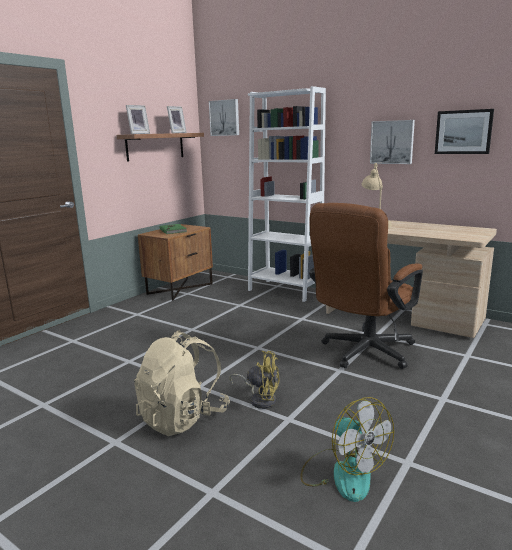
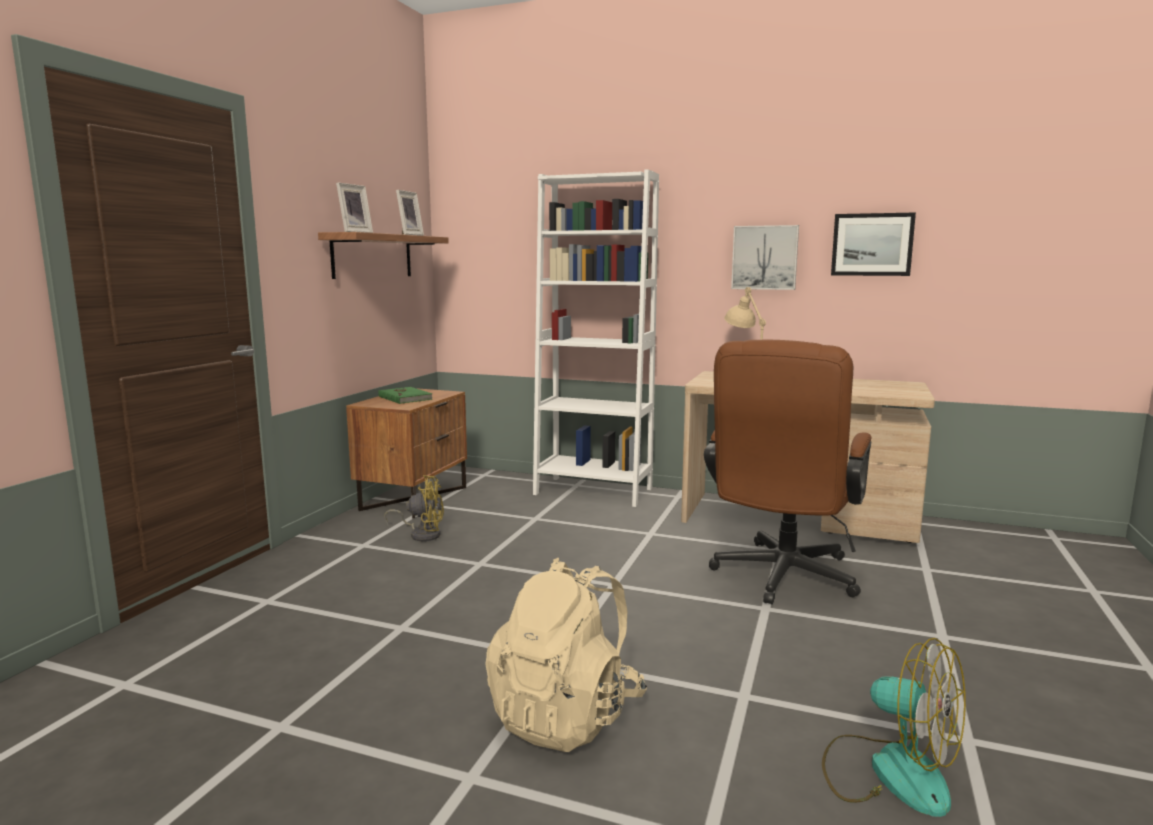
camera: 15 degrees left, 5 degrees down
(225, 118) = (481, 215): picture -> none
(260, 399) = (675, 668): yellow fan -> yellow fan (422, 534)

